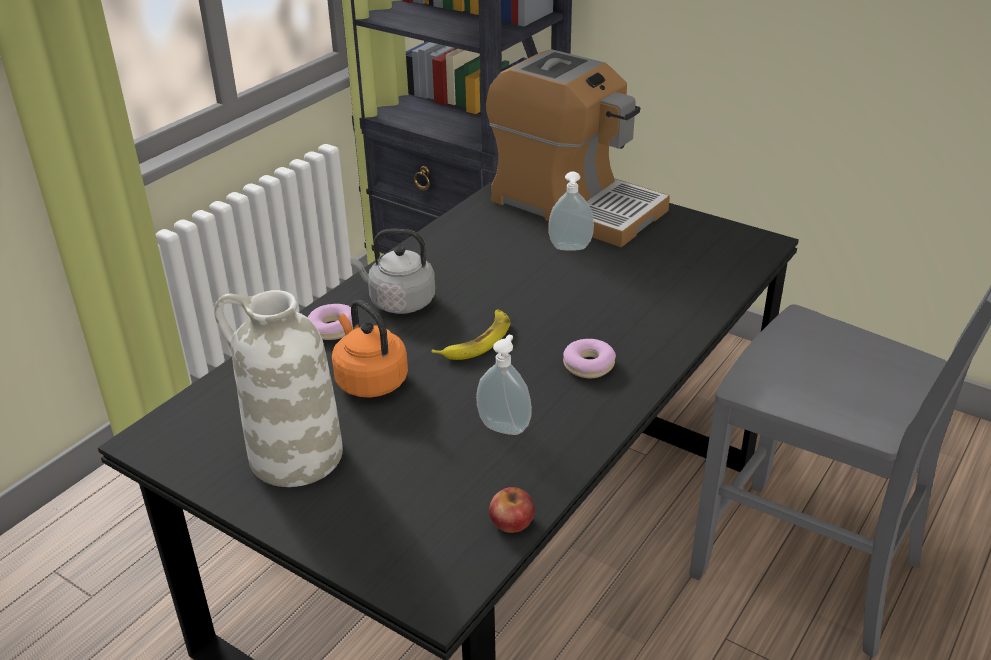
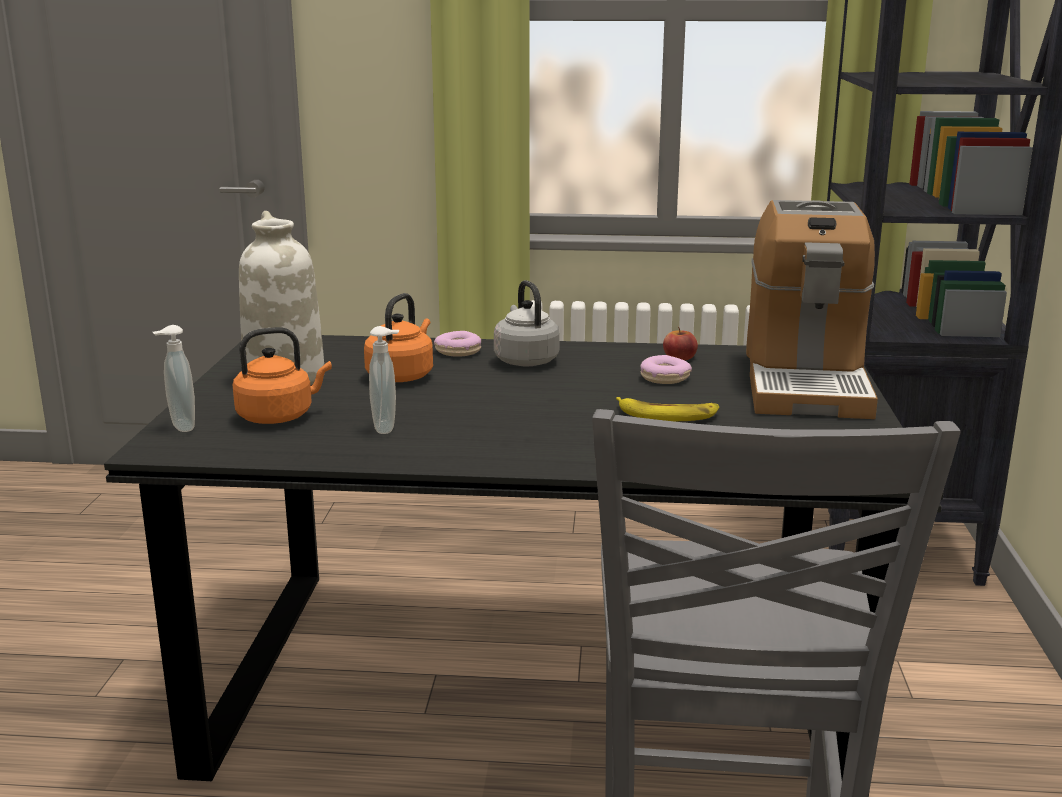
camera: 60 degrees right, 15 degrees down
(414, 486) = (279, 416): none -> orange kettle
(477, 341) = (502, 395): banana -> banana (667, 415)
(511, 521) = (261, 454): apple -> apple (679, 357)
(570, 249) = (714, 395): soap dispenser -> soap dispenser (180, 427)
(589, 365) = (518, 439): donut -> donut (665, 378)

